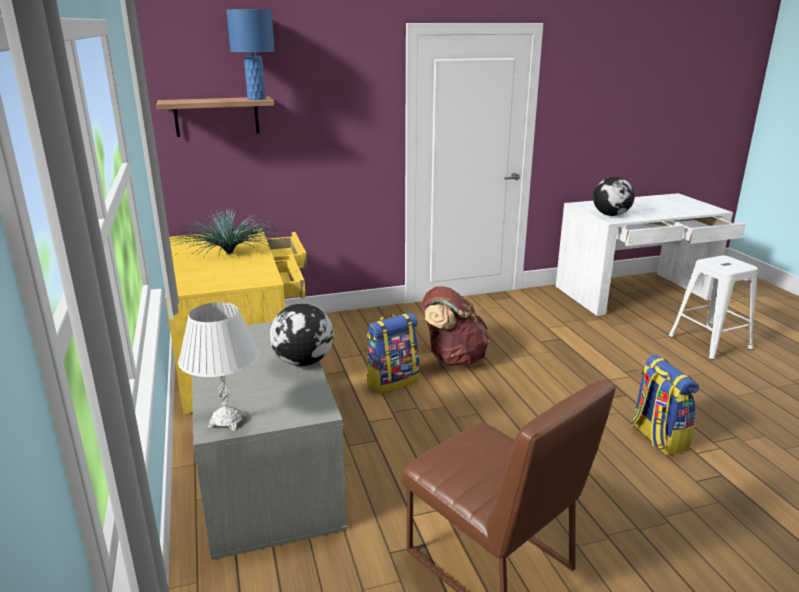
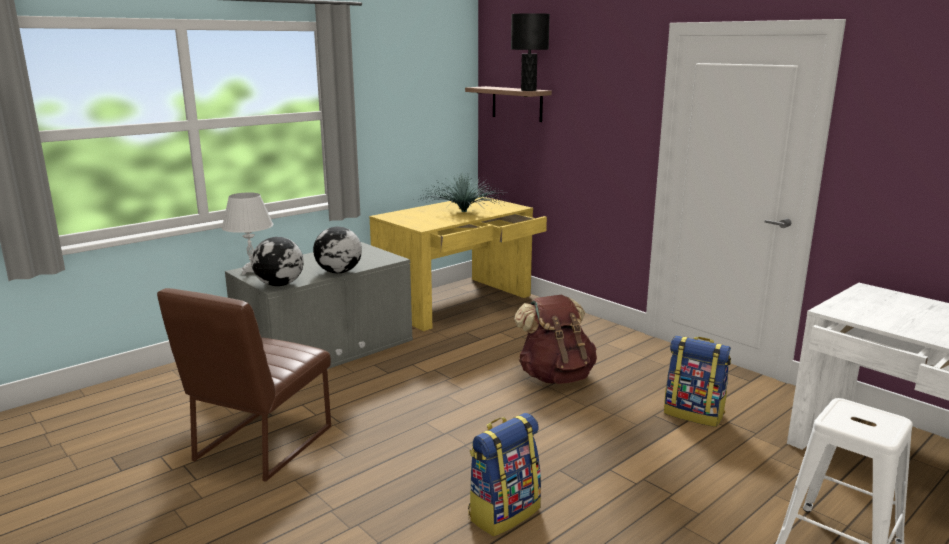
camera: 65 degrees right, 5 degrees down
(256, 99) = (528, 90): blue table lamp -> black table lamp
(392, 381) = (483, 359): backpack -> backpack (694, 413)
(611, 215) = (856, 309): globe -> globe (279, 285)

